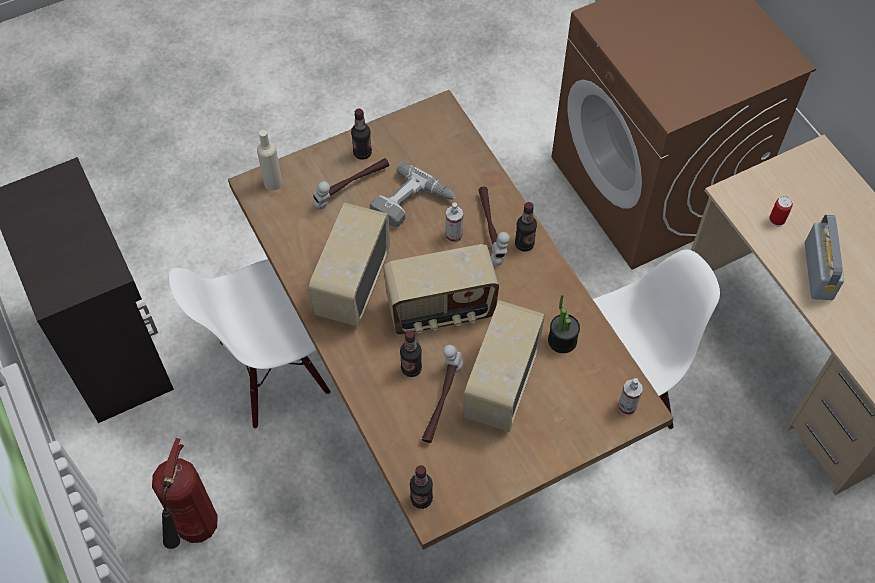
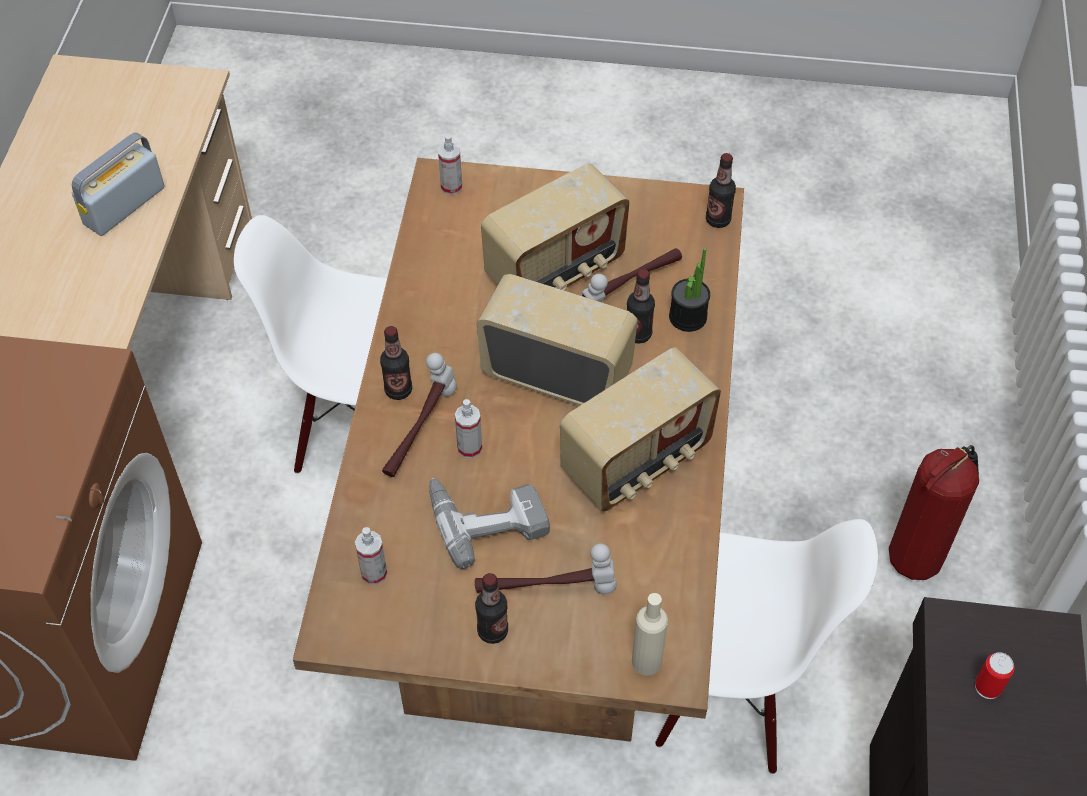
camera: 145 degrees left, 5 degrees down
(446, 145) = (374, 573): none -> spray bottle
(562, 340) = (455, 273): potted plant -> potted plant (687, 317)
(777, 220) = (98, 273): can -> can (988, 687)

